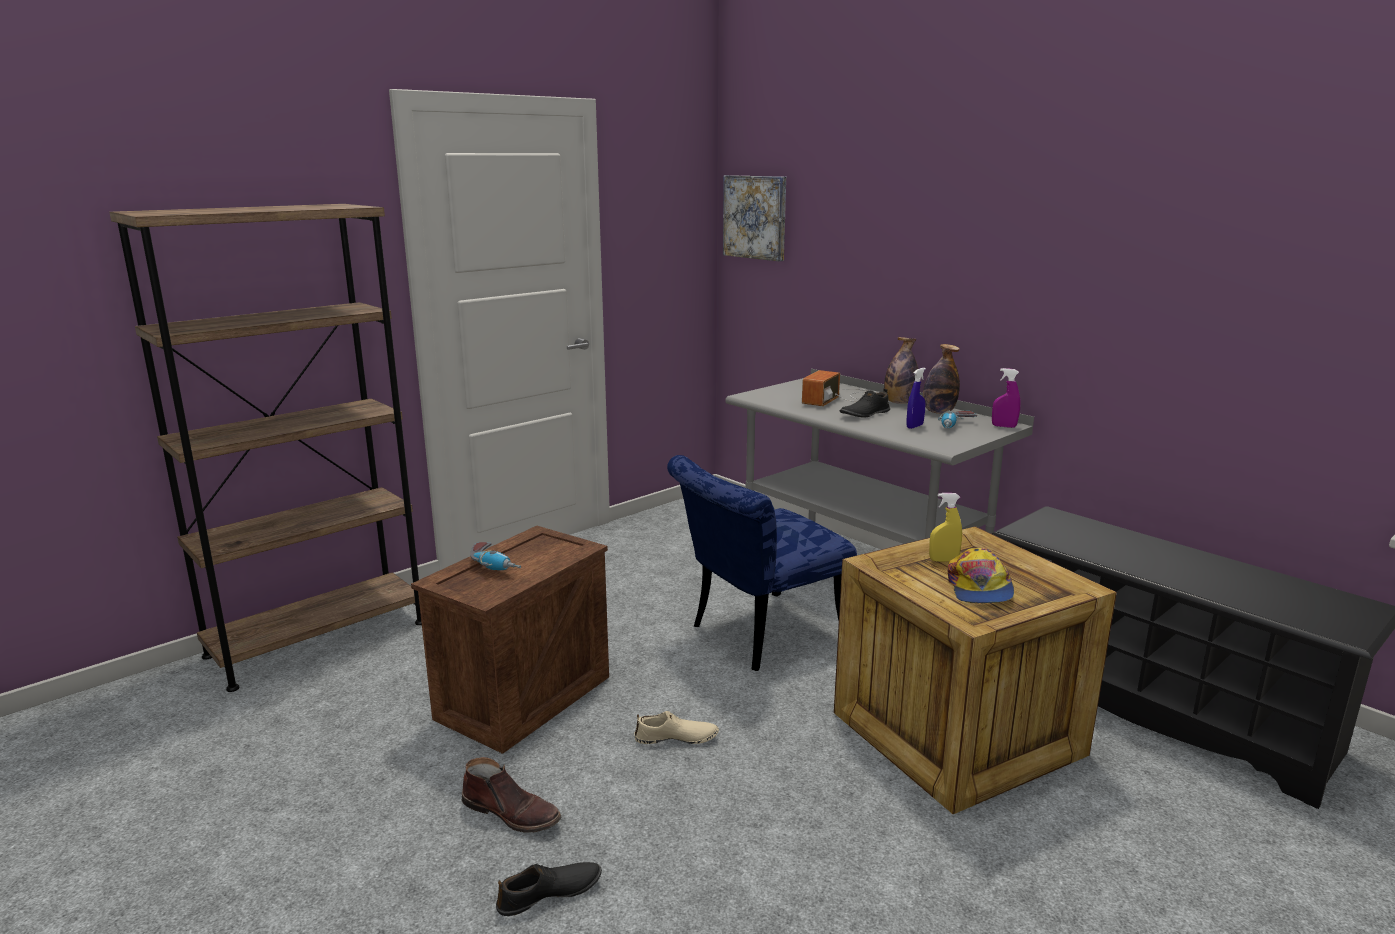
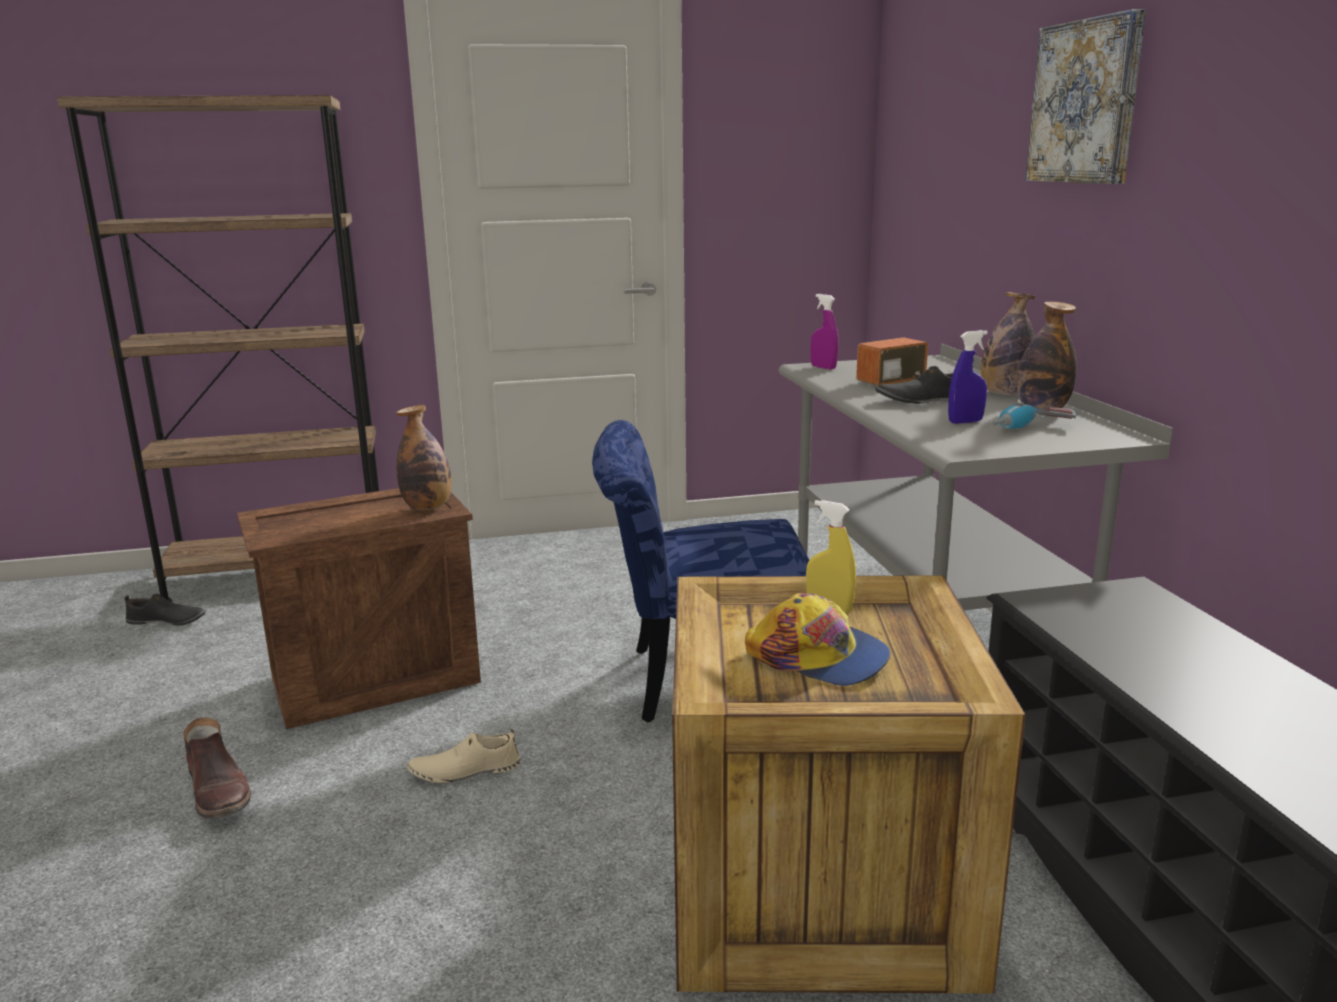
camera: 30 degrees right, 0 degrees up
(496, 565) = (335, 511): power drill -> none
(550, 894) = (143, 889): black shoe -> black shoe (167, 621)
(565, 547) = (428, 507): none -> bottle
(676, 738) = (465, 770): beige shoe -> beige shoe turned 135 degrees clockwise
(755, 217) = (906, 130): picture -> picture (1086, 102)
(979, 588) = (819, 657): cap -> cap turned 90 degrees counterclockwise
(1004, 426) = (1114, 438): purple spray bottle -> purple spray bottle (823, 367)

